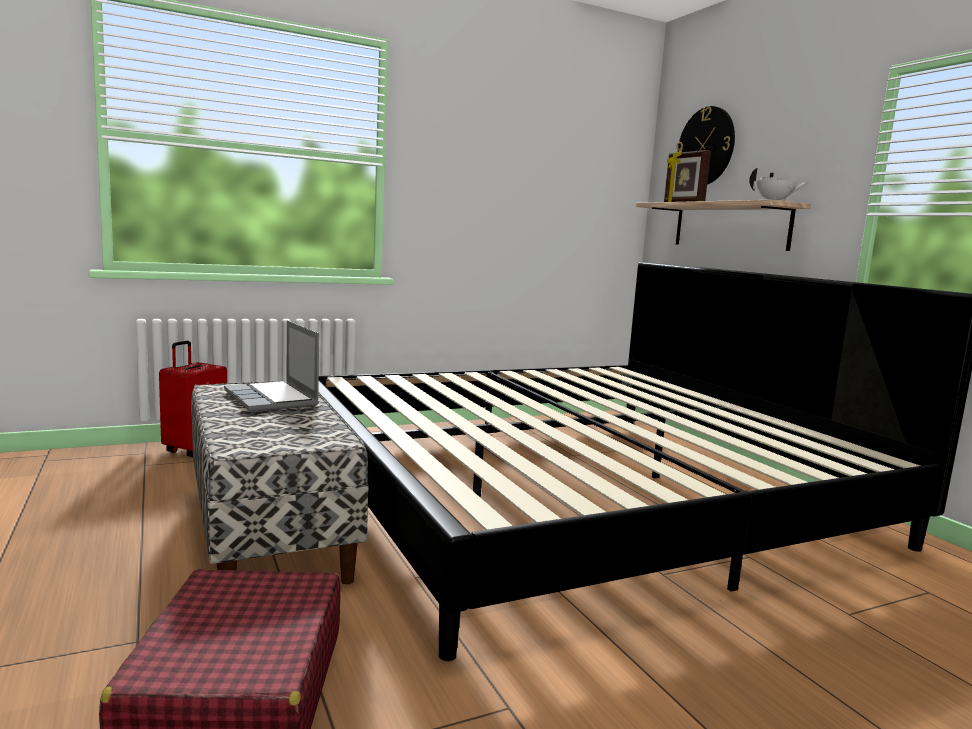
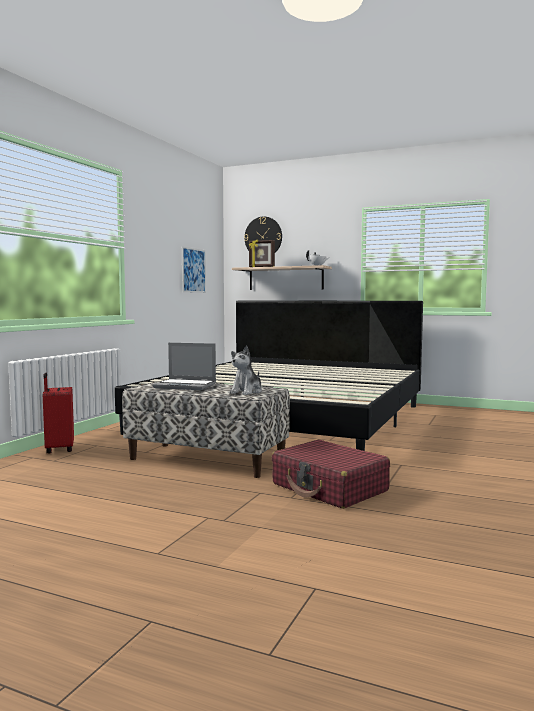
camera: 40 degrees left, 5 degrees down
(282, 434) = (247, 392): none -> plush toy
(560, 205) = (193, 270): none -> picture

